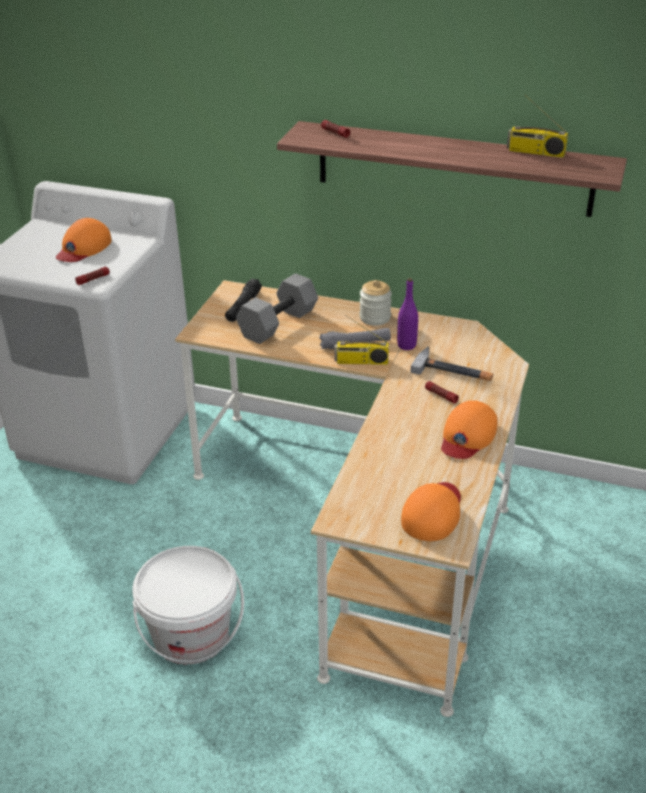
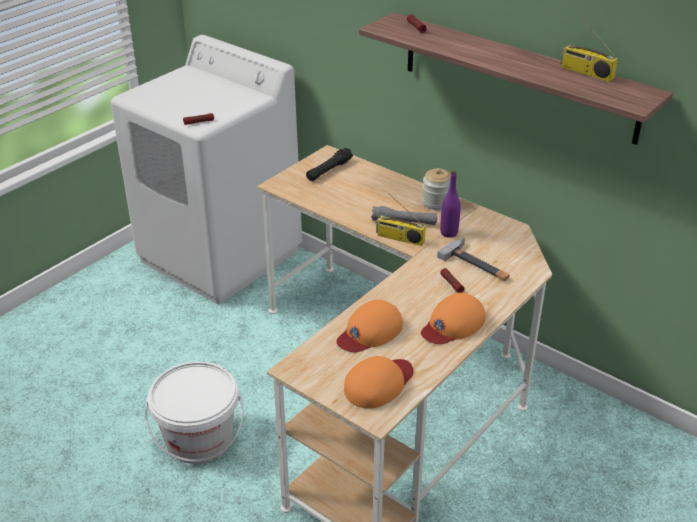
camera: 20 degrees right, 0 degrees up
(83, 247) = (208, 95): orange cap -> orange cap (370, 332)
(278, 323) = (349, 190): grey dumbbell -> none

